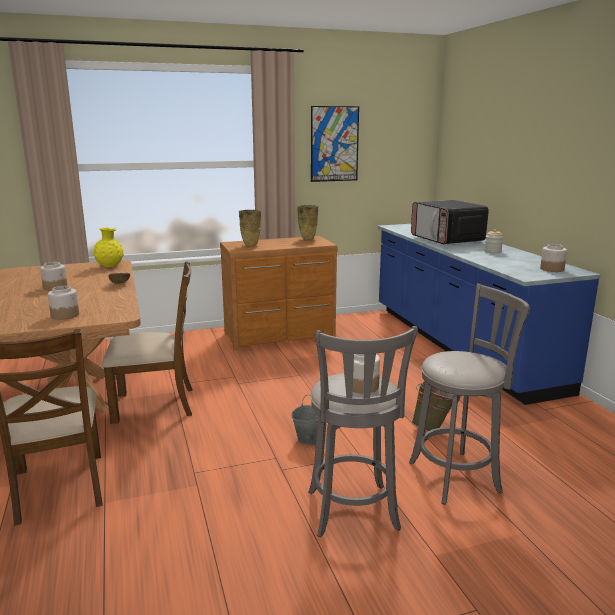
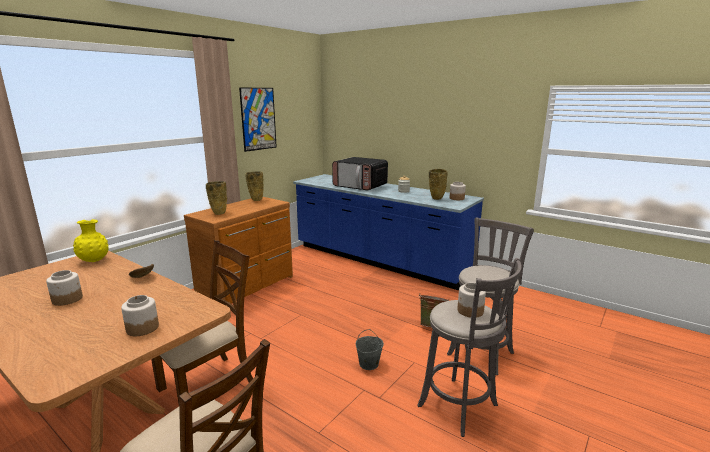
camera: 35 degrees left, 0 degrees up
(519, 265) = (436, 199): none -> beige vase

